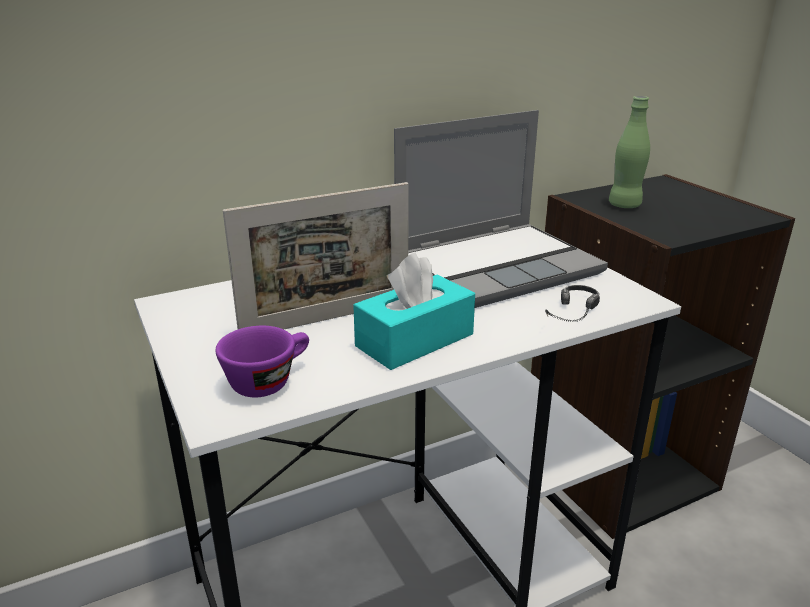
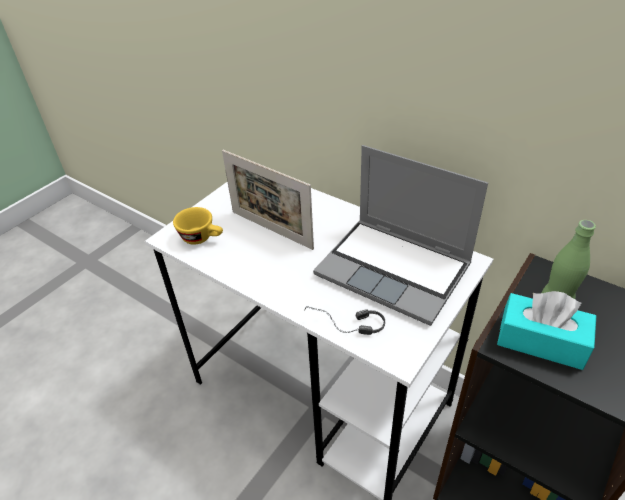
camera: 65 degrees right, 15 degrees up
(269, 380) = (202, 238): purple cup -> yellow cup
(415, 340) = (269, 269): turquoise tissue box -> turquoise tissue box (541, 341)

